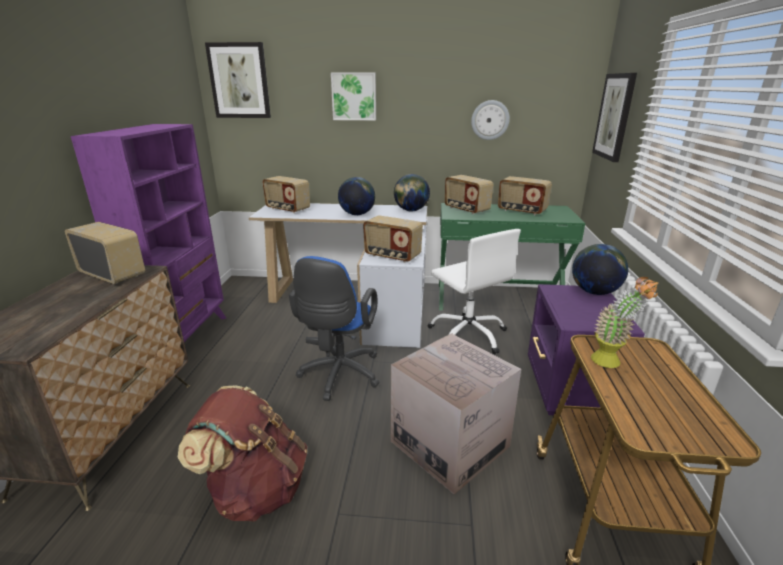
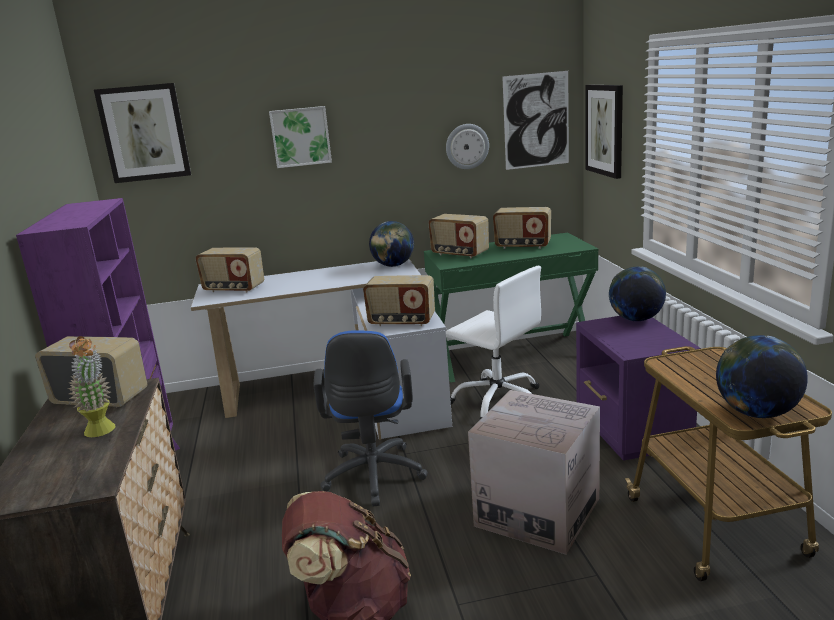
camera: 15 degrees left, 5 degrees down
(357, 214) = (331, 281): globe -> globe (756, 413)
(556, 104) = (536, 120): none -> picture
(611, 364) = (691, 374): potted plant -> potted plant (102, 432)

